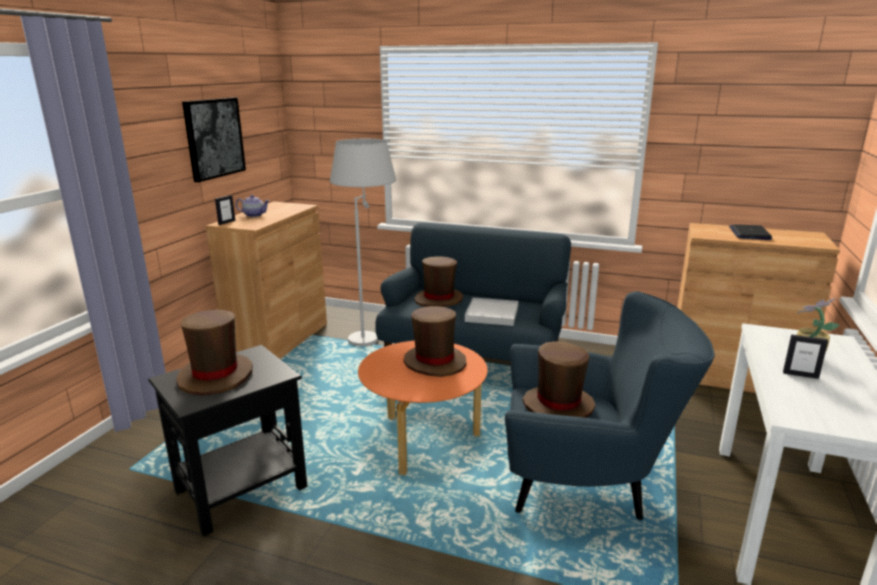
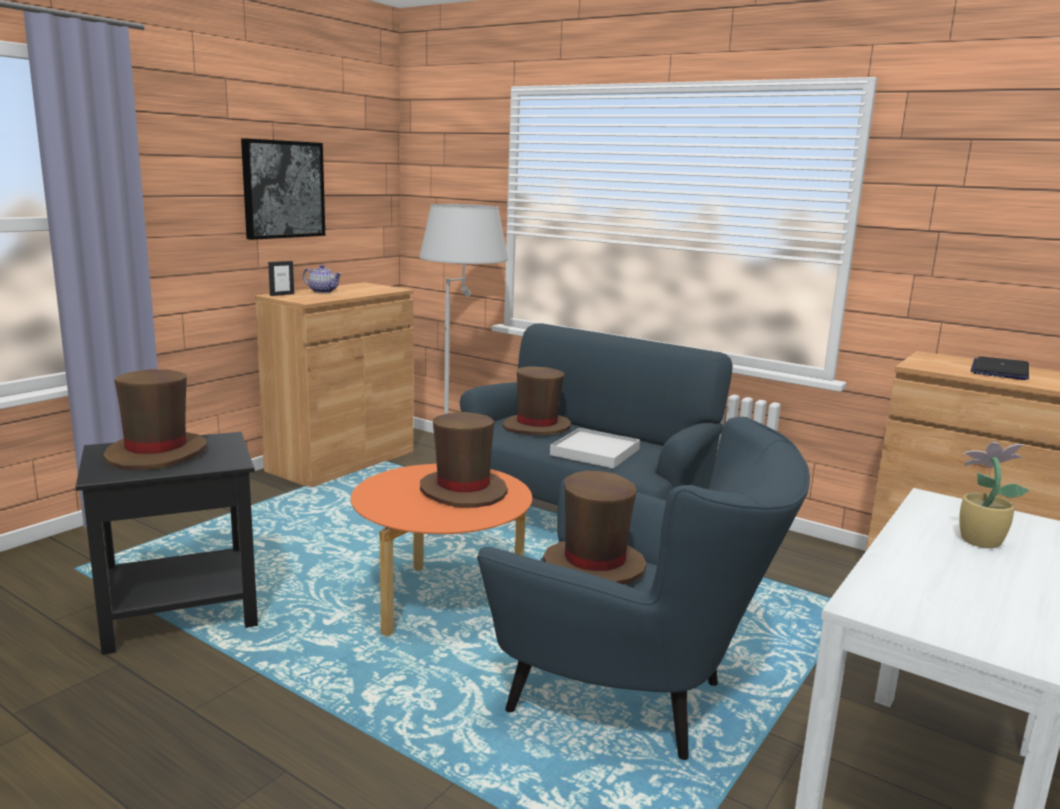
camera: 15 degrees right, 5 degrees down
(800, 375) = (942, 559): picture frame -> none

